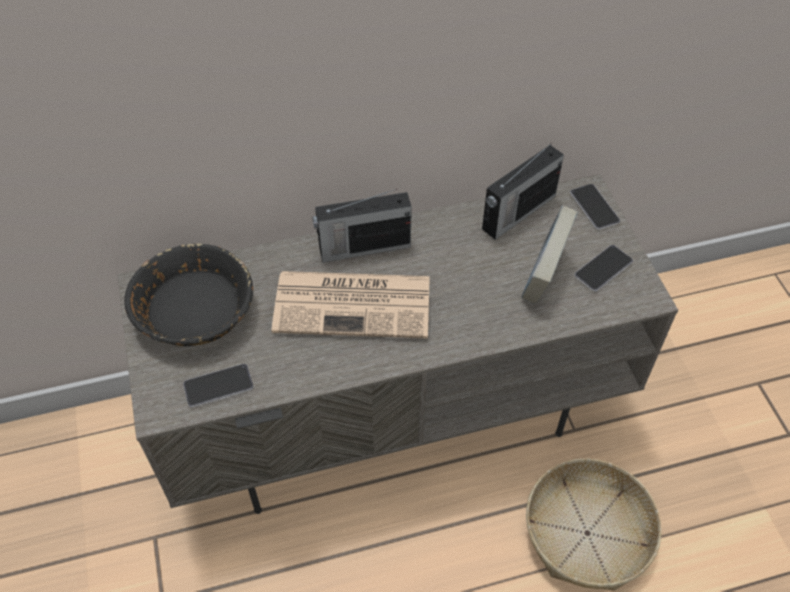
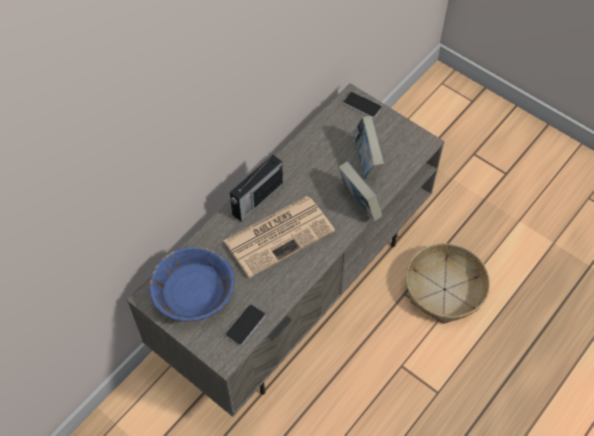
camera: 35 degrees left, 5 degrees up
(195, 311) = (194, 292): black bowl -> blue bowl
(490, 323) = (359, 203): none -> book
(517, 213) = (324, 131): radio -> none
(603, 269) = (392, 139): phone -> none

